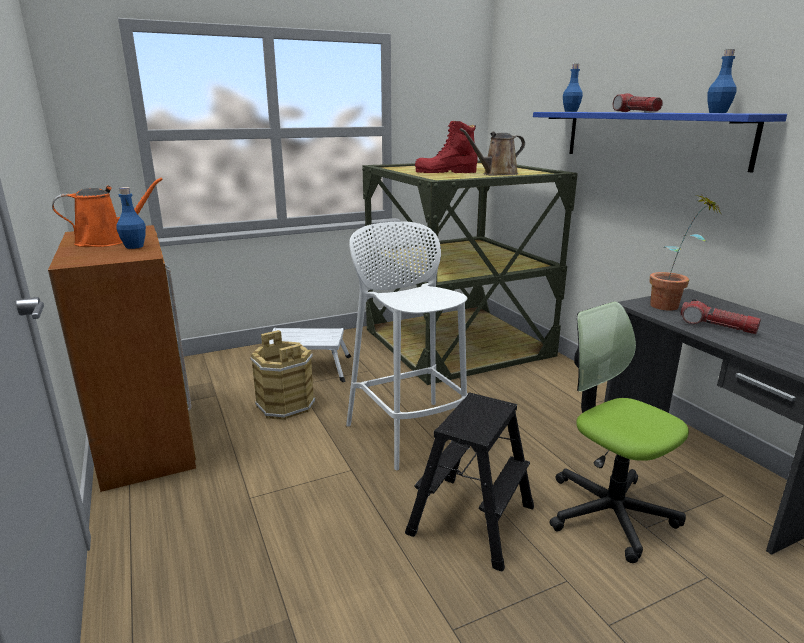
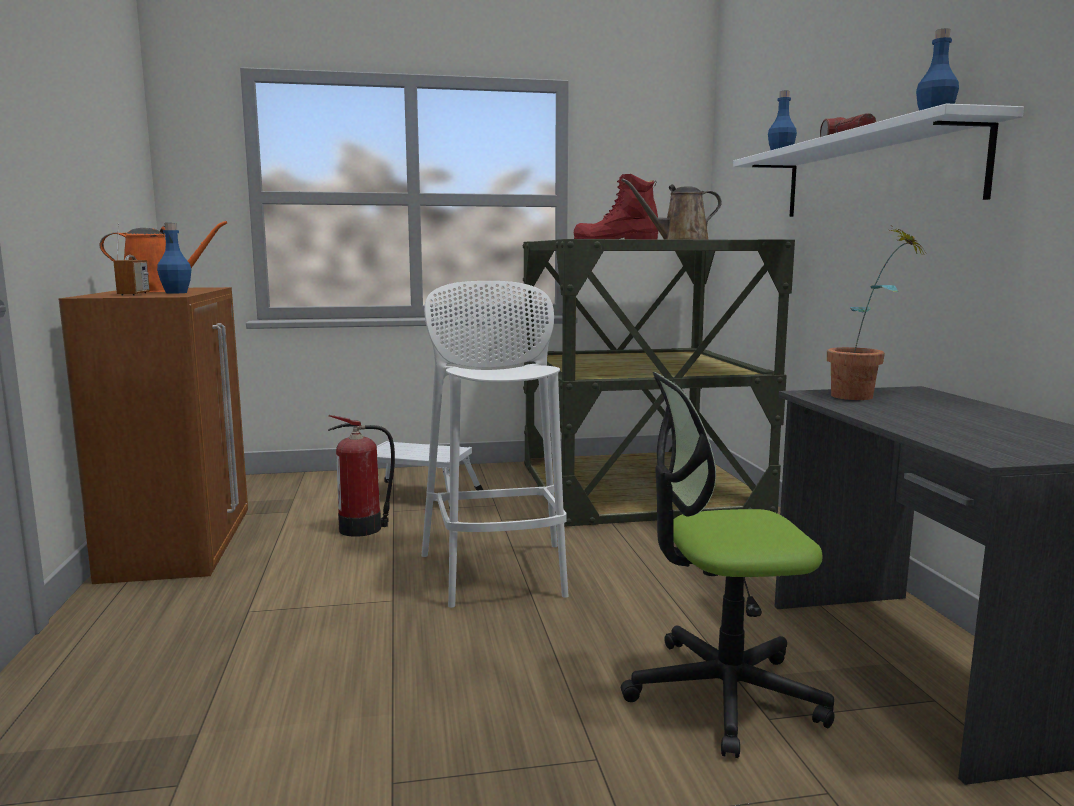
camera: 15 degrees right, 10 degrees down
(102, 253) = (134, 294): none -> radio
(286, 405) = (363, 528): brown bucket -> fire extinguisher
(471, 519) = (511, 671): black step ladder -> none
(609, 512) = (723, 693): office chair -> office chair turned 75 degrees counterclockwise
(649, 137) = (873, 175): blue shelf -> white shelf
(717, 326) = (906, 415): flashlight -> none

